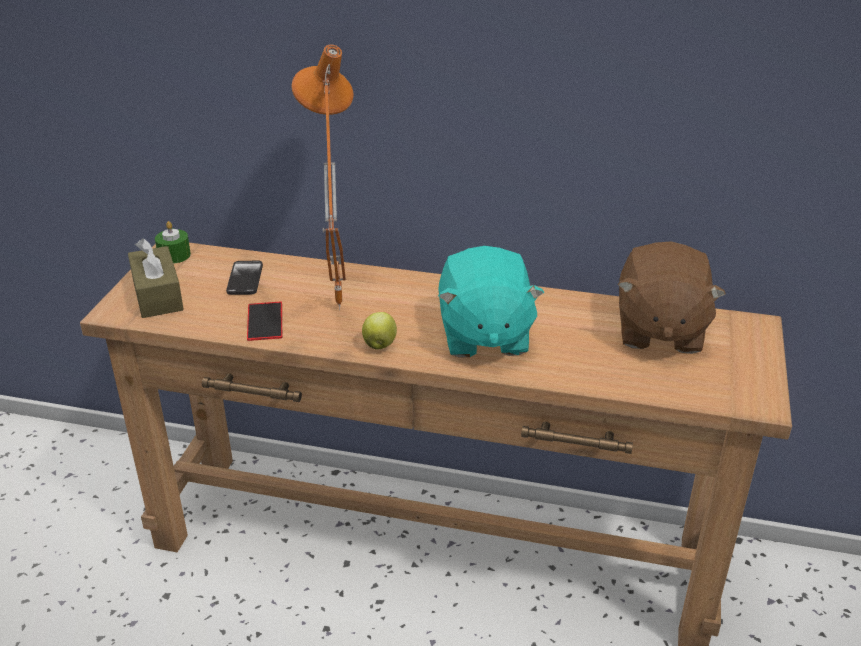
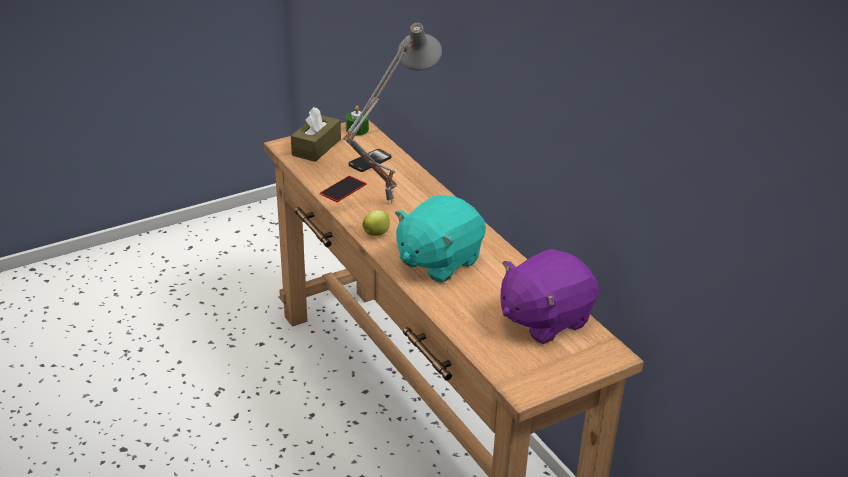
camera: 45 degrees right, 0 degrees up
(334, 308) = (387, 201): orange table lamp -> grey table lamp
(659, 330) = (544, 319): brown plush toy -> purple plush toy

